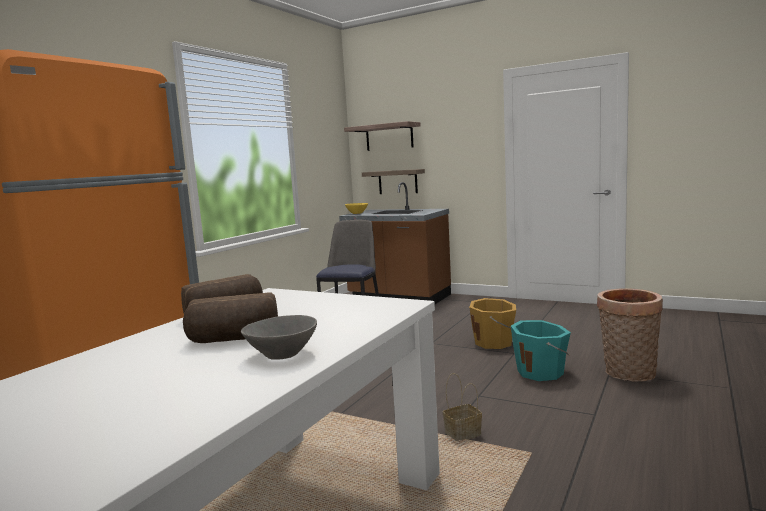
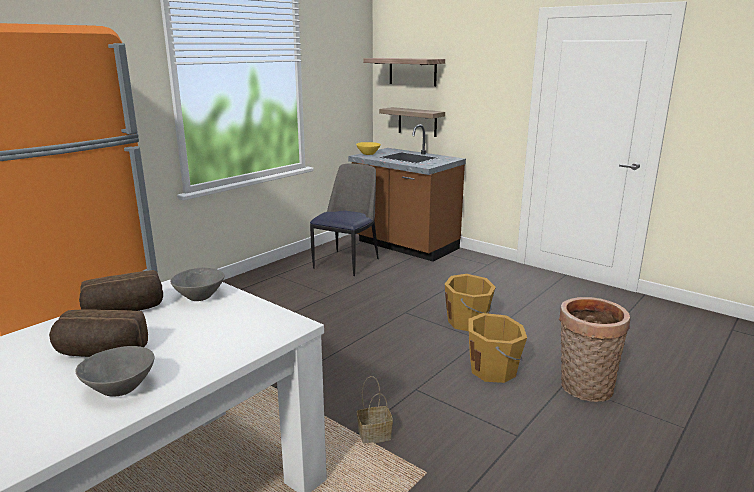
camera: 10 degrees right, 10 degrees up
(293, 300) = (200, 296): none -> grey bowl
(541, 372) = (494, 370): turquoise bucket -> orange bucket

